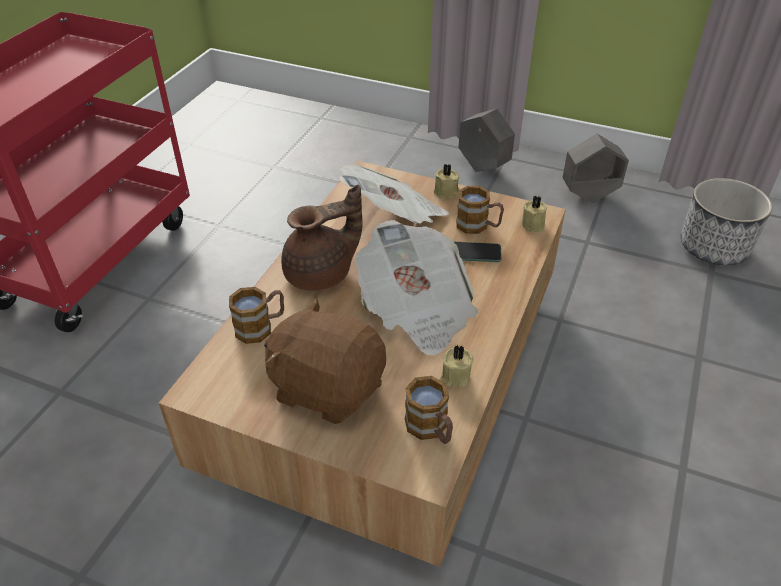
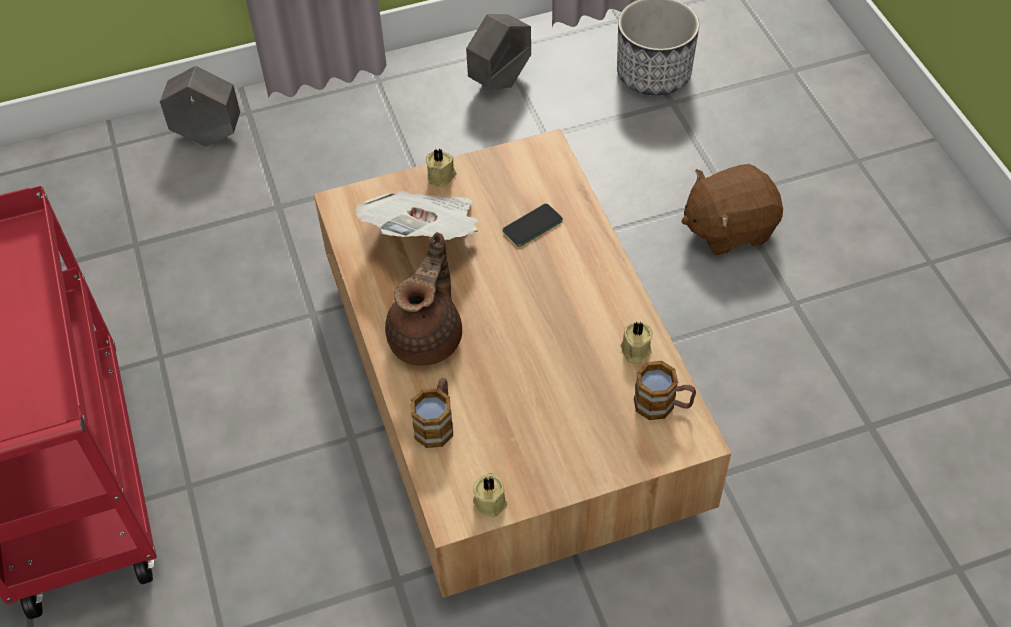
camera: 40 degrees left, 10 degrees up
(327, 387) = (552, 431): brown plush toy -> brown plush toy (728, 228)
(416, 310) = (545, 314): newspaper -> none
(478, 226) = (507, 195): mug -> none
(483, 167) = (366, 107): grey planter -> grey planter (209, 136)
(534, 224) = (551, 163): beige candle -> beige candle (490, 500)

